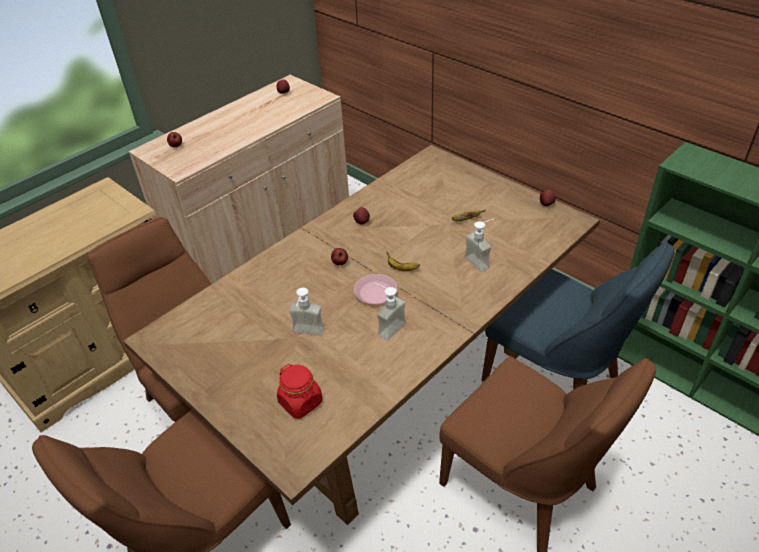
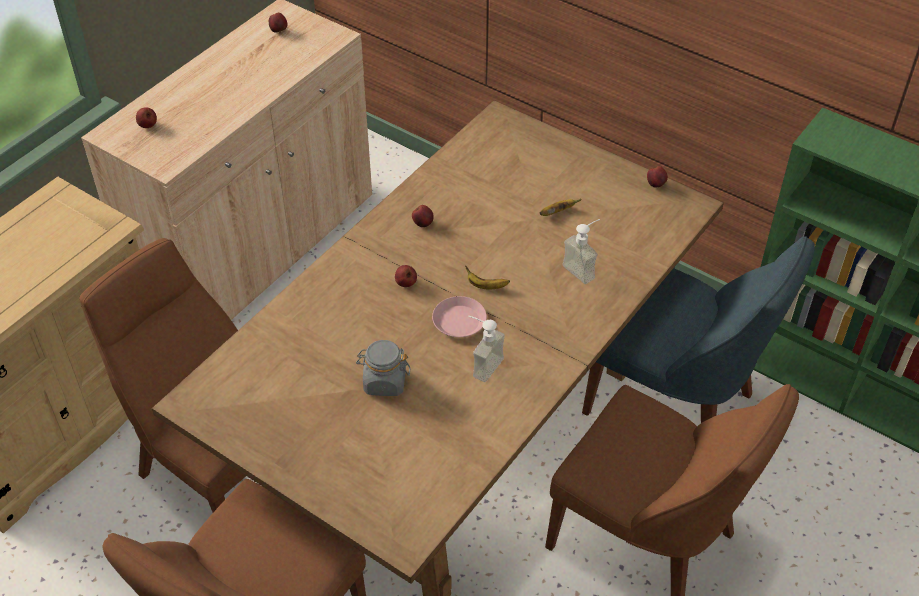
camera: 10 degrees left, 5 degrees up
(301, 402) = (396, 467): red jar -> none
(306, 334) = (384, 382): soap dispenser -> grey jar

